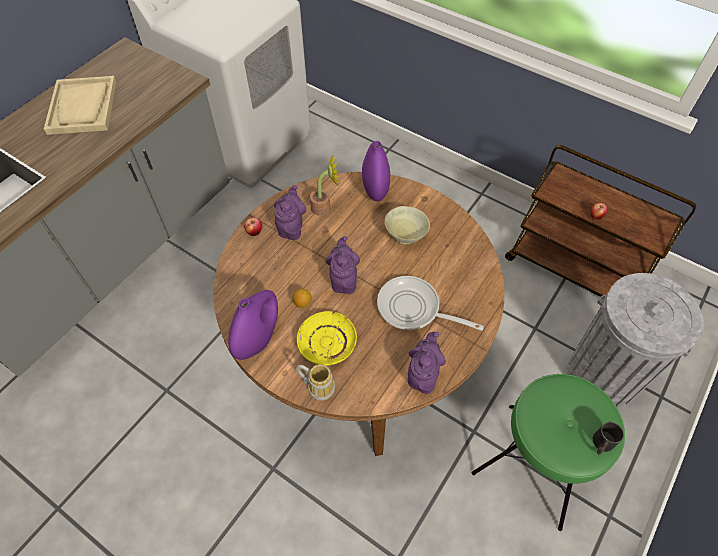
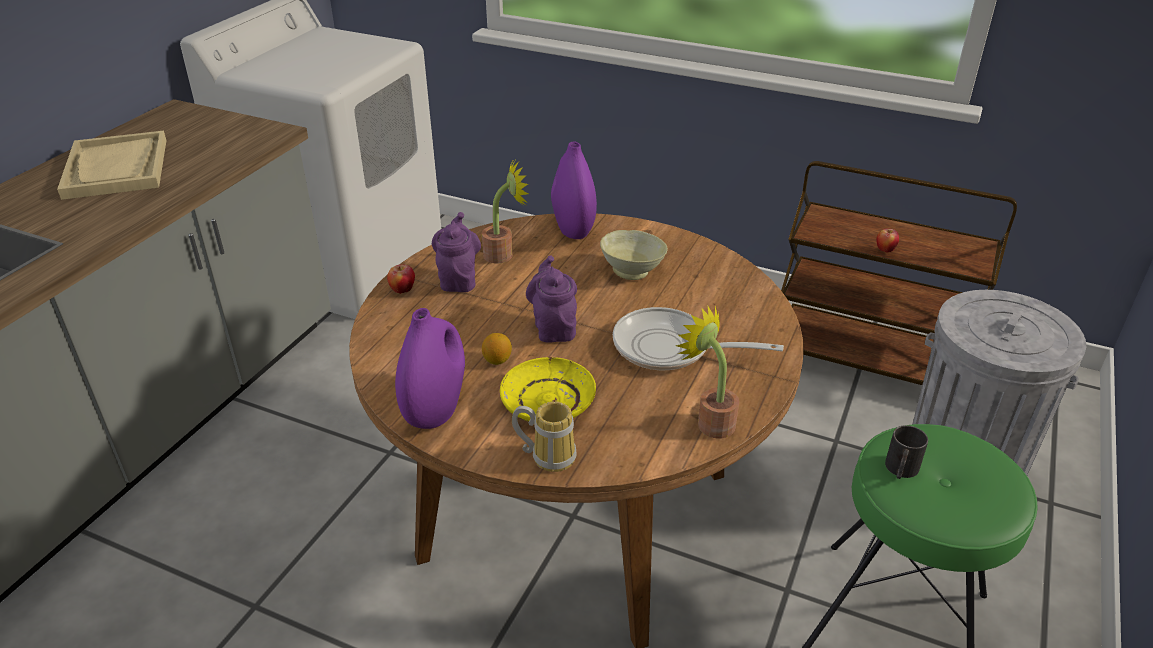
camera: 10 degrees left, 20 degrees down
(423, 375) = (710, 421): purple teapot -> potted plant
(601, 444) = (1004, 499): black mug -> black mug (900, 470)

